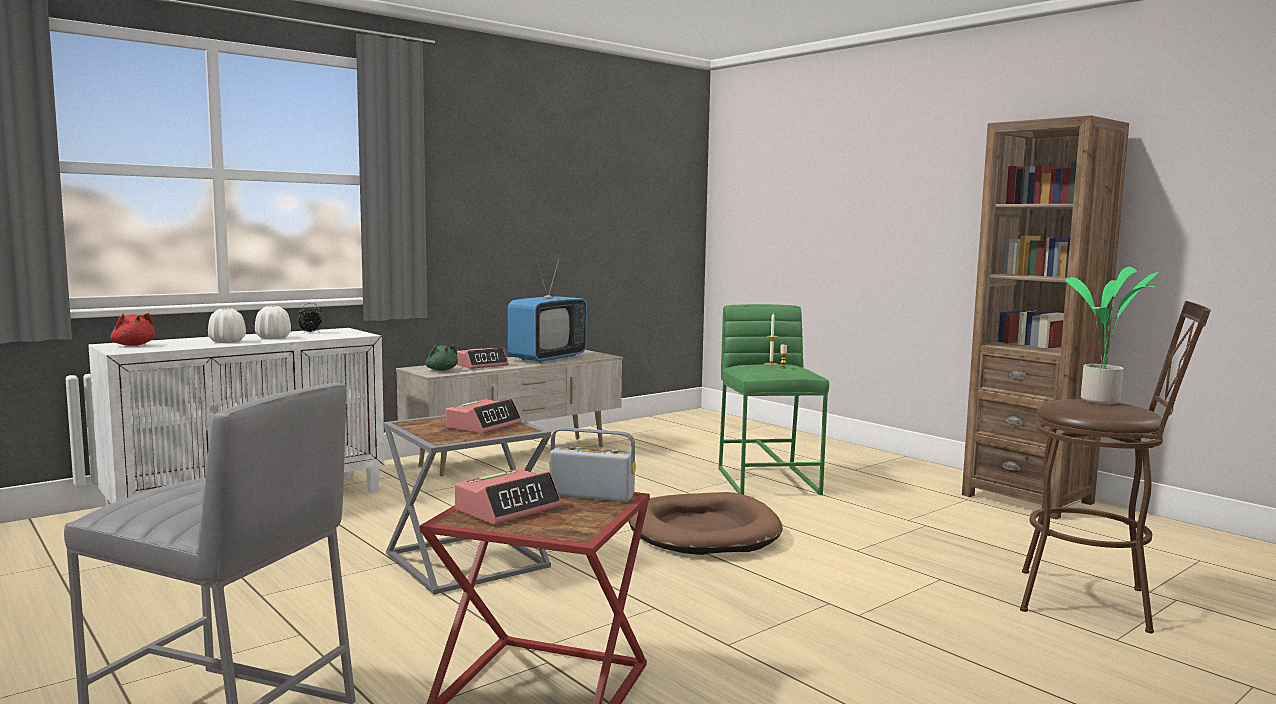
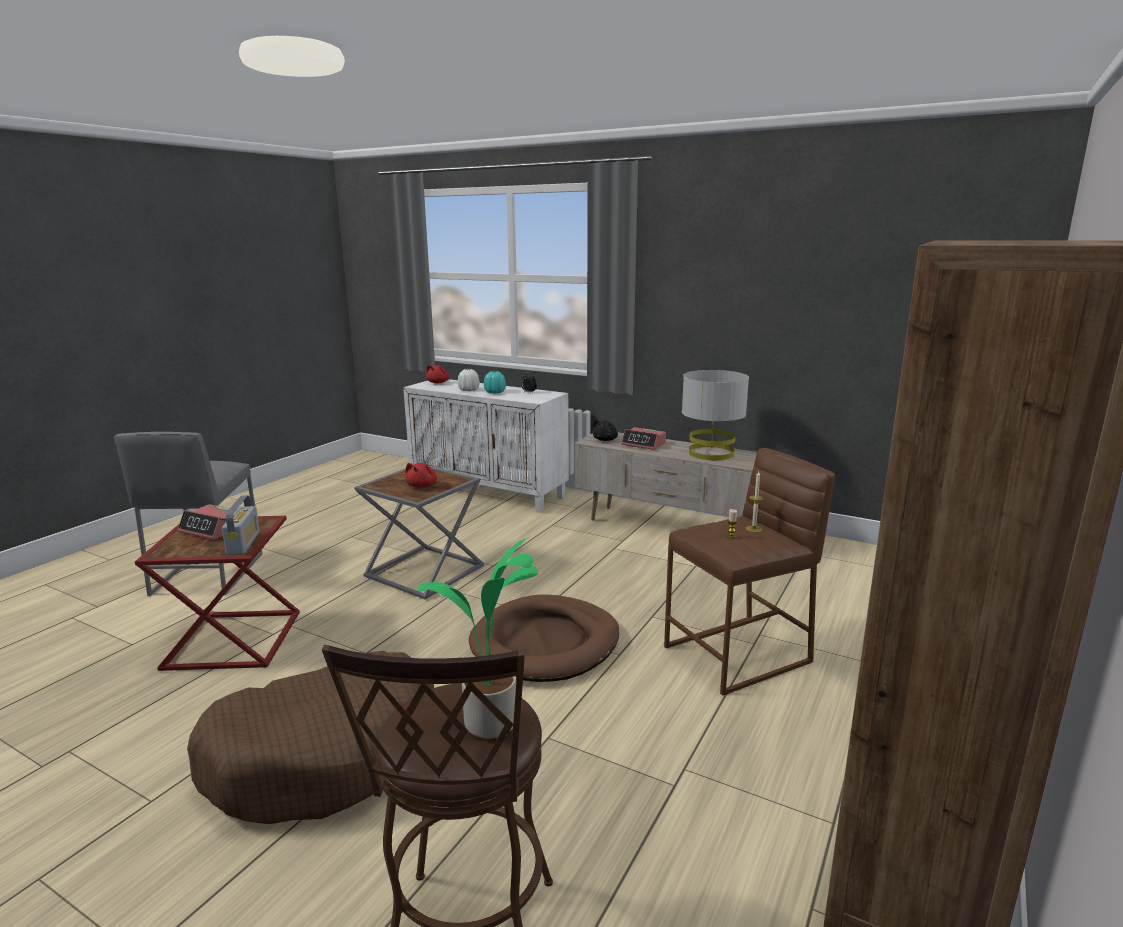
camera: 70 degrees right, 10 degrees up
(273, 338) = (495, 392): white vase -> turquoise vase
(441, 370) = (606, 440): green plush toy -> black plush toy
(484, 425) = (422, 485): alarm clock -> red plush toy
(547, 358) = (711, 453): television -> grey table lamp
(769, 481) = (739, 654): green stool -> brown stool
(852, 637) = (327, 754): none -> brown dog bed

